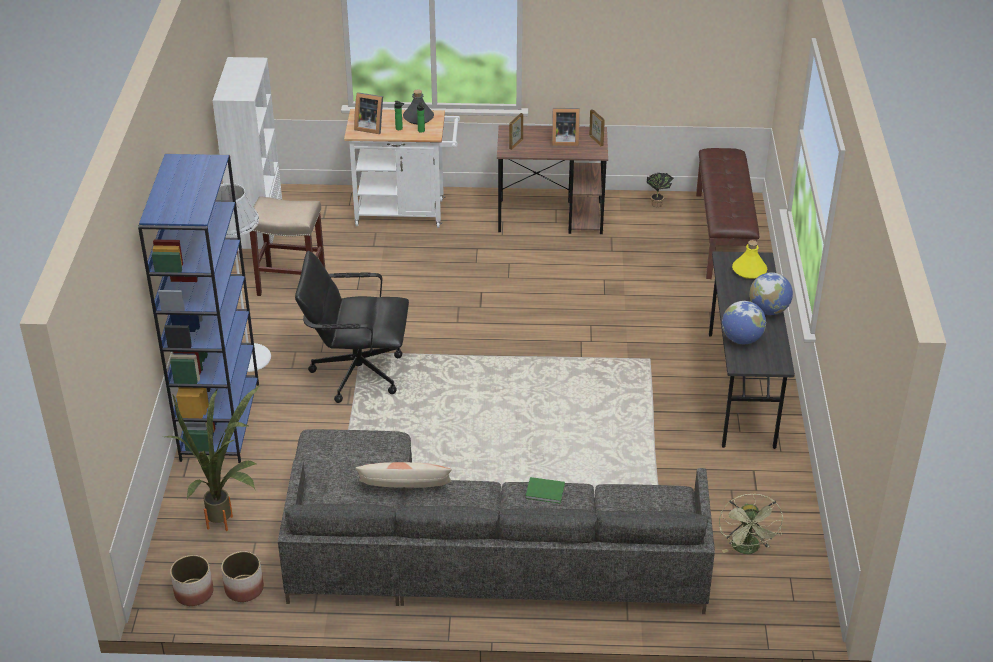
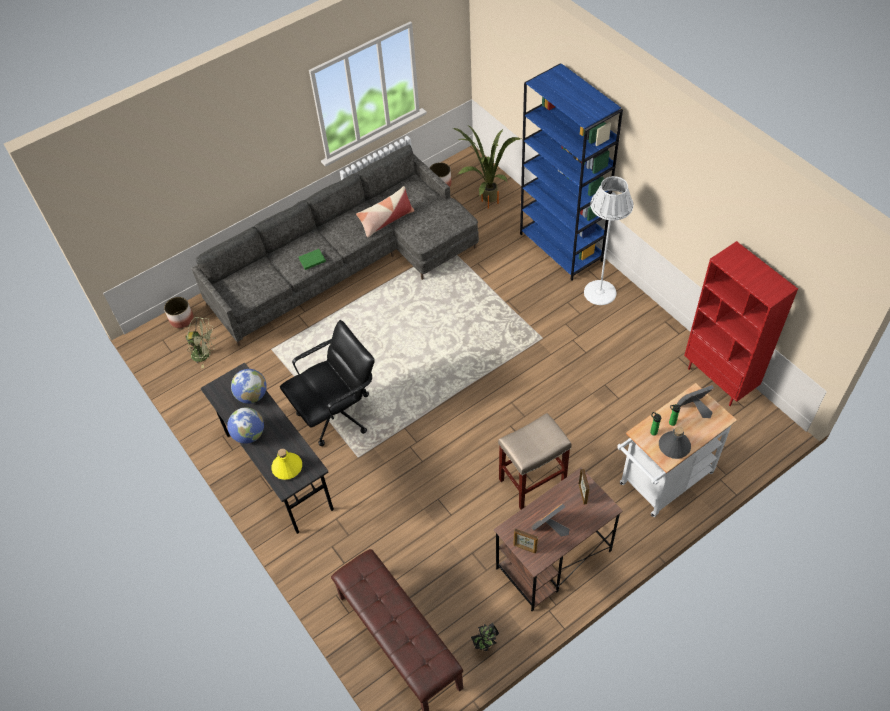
camera: 145 degrees right, 15 degrees up
(194, 593) = (460, 169): planter -> planter (181, 319)
(259, 241) = (719, 380): white bookcase -> red bookcase
(290, 285) = (649, 359): beige stool -> beige stool (532, 481)
(357, 372) = (527, 324): black office chair -> black office chair (337, 414)
(747, 549) = (205, 354): green fan -> green fan turned 135 degrees clockwise

